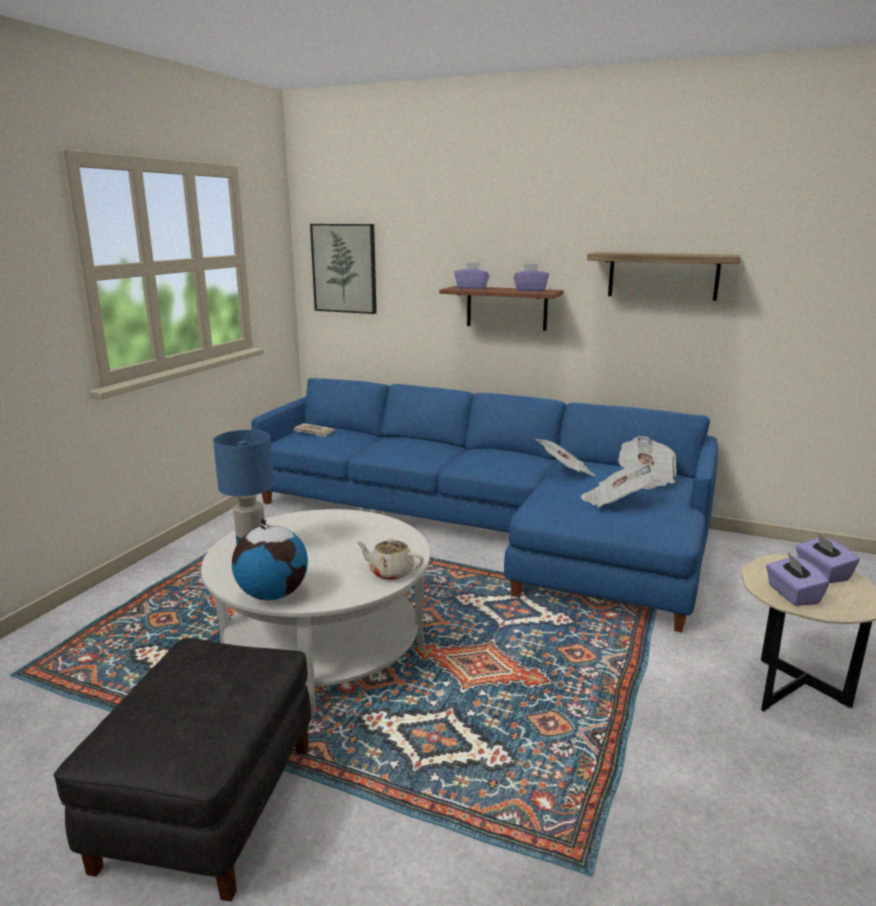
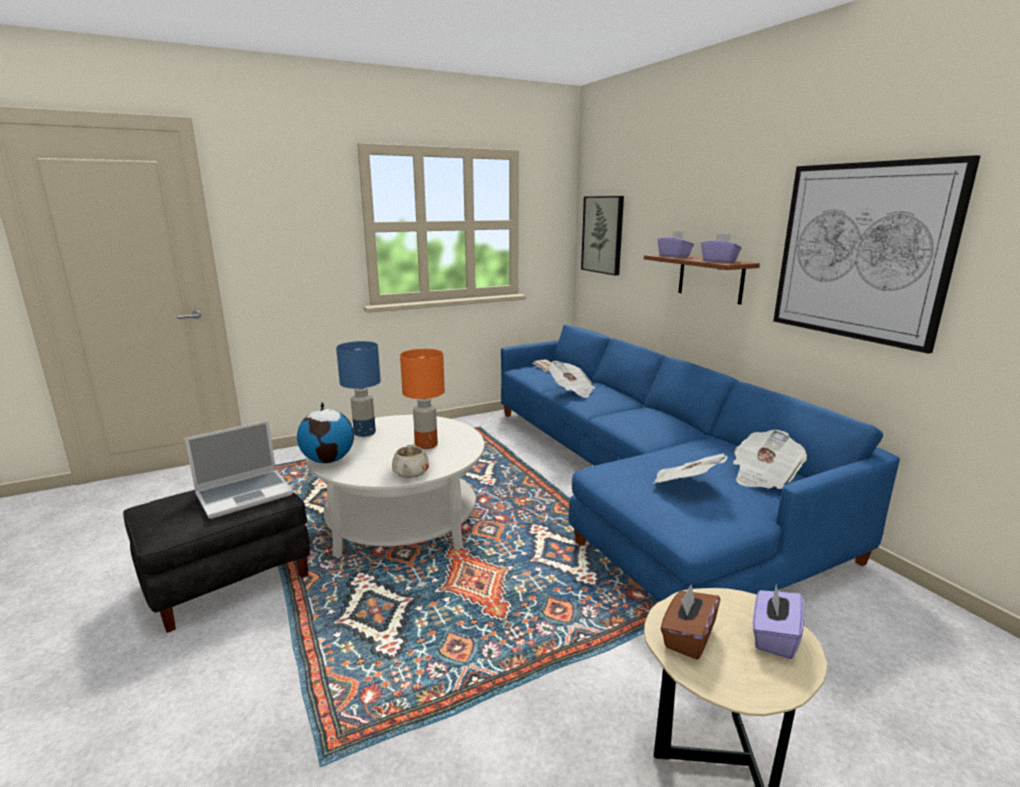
camera: 40 degrees right, 0 degrees up
(226, 672) = (245, 494): none -> laptop
(350, 542) = (425, 445): none -> orange table lamp
(390, 572) = (410, 473): beige teapot -> beige teapot turned 150 degrees counterclockwise
(565, 472) = (687, 447): newspaper -> newspaper (572, 391)
(663, 276) = (861, 252): shelf -> picture
(792, 594) = (687, 637): purple tissue box -> brown tissue box

